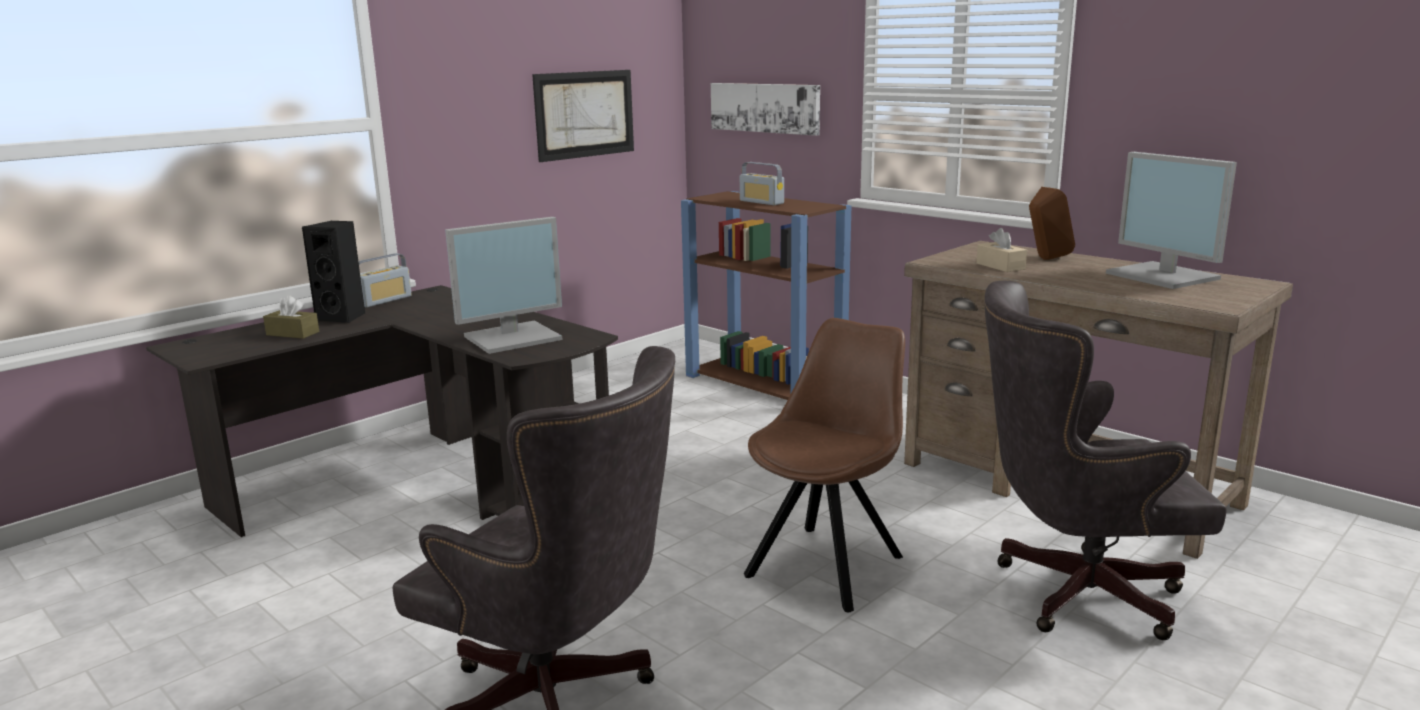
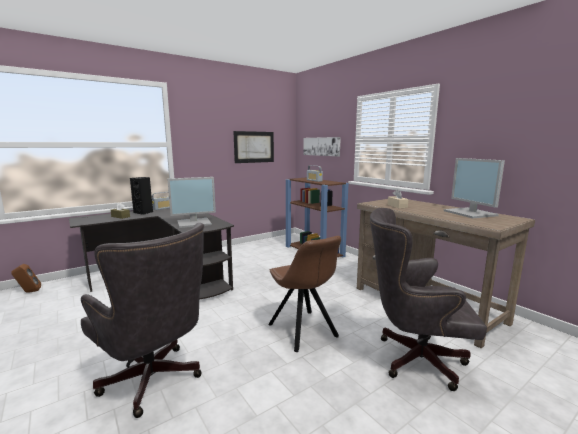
camera: 10 degrees right, 5 degrees down
(826, 566) = (303, 330): brown chair -> brown chair turned 105 degrees clockwise
(1045, 259) = (419, 205): brown speaker -> brown speaker (28, 292)

